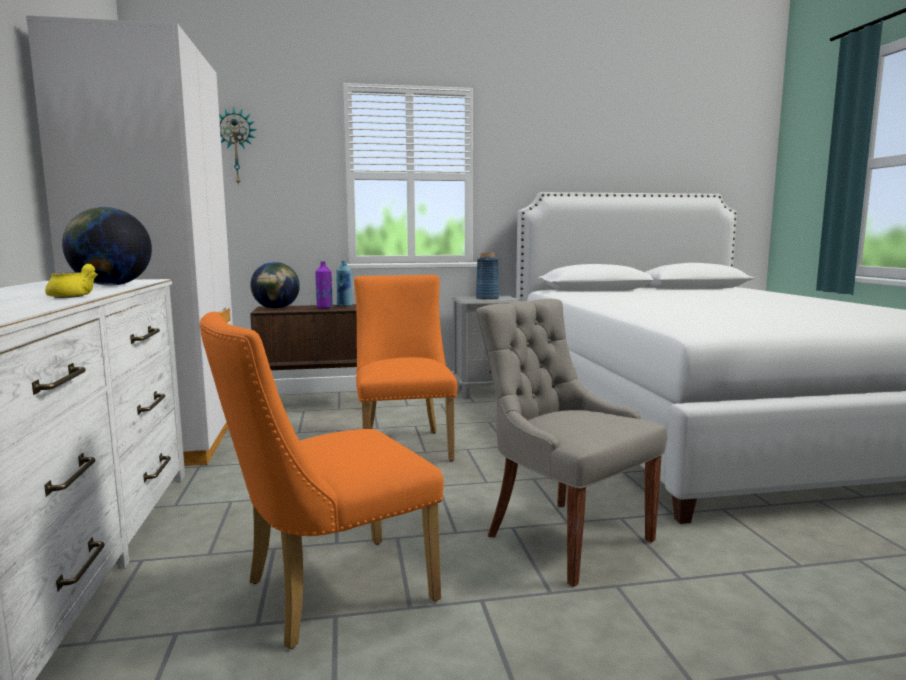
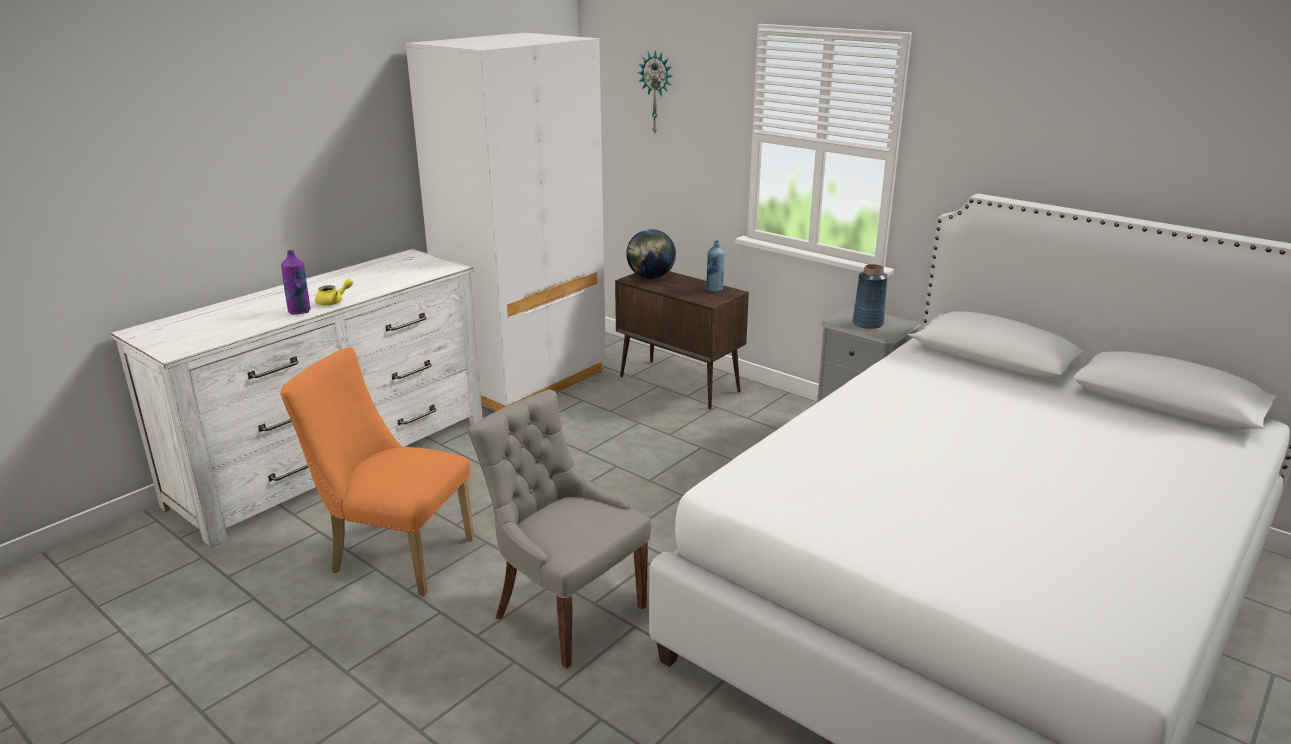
camera: 50 degrees right, 15 degrees up
(111, 285) = (402, 278): globe -> none
(324, 308) = (687, 289): purple bottle -> purple bottle (300, 311)
(404, 445) = (649, 465): orange chair -> none
(564, 537) = (566, 611): grey chair -> grey chair turned 60 degrees counterclockwise

